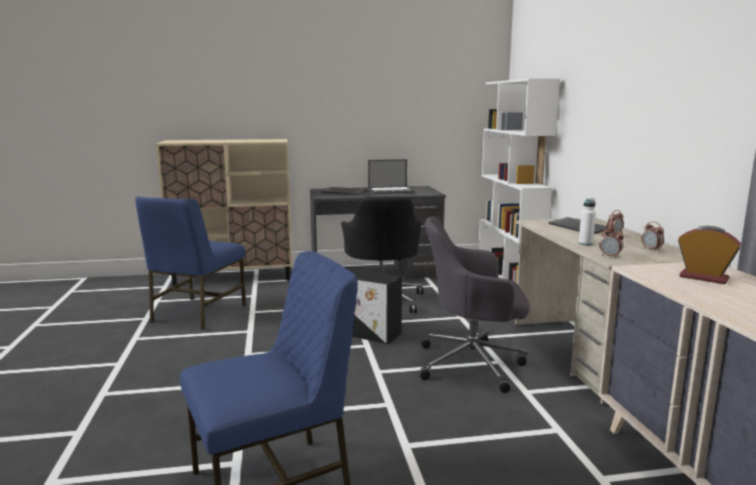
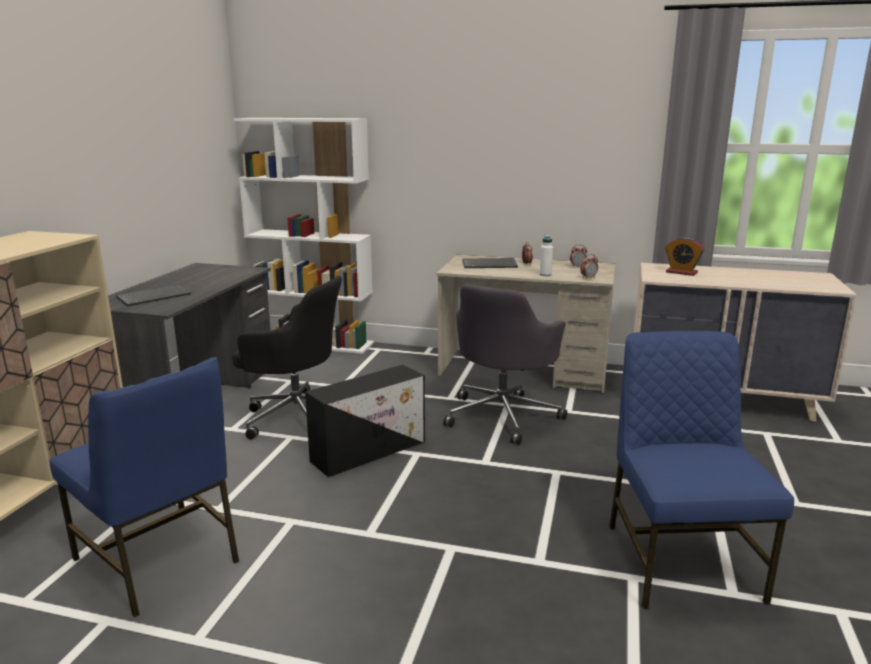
camera: 65 degrees left, 5 degrees up
(391, 191) = (196, 279): laptop -> none
(704, 278) = (681, 272): alarm clock -> alarm clock turned 120 degrees counterclockwise

